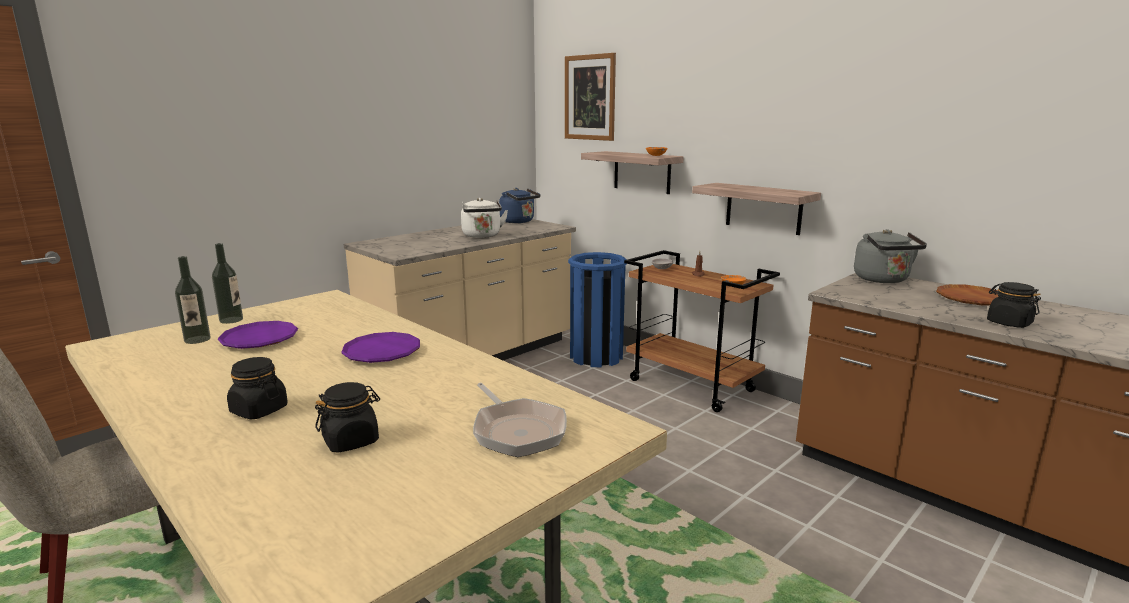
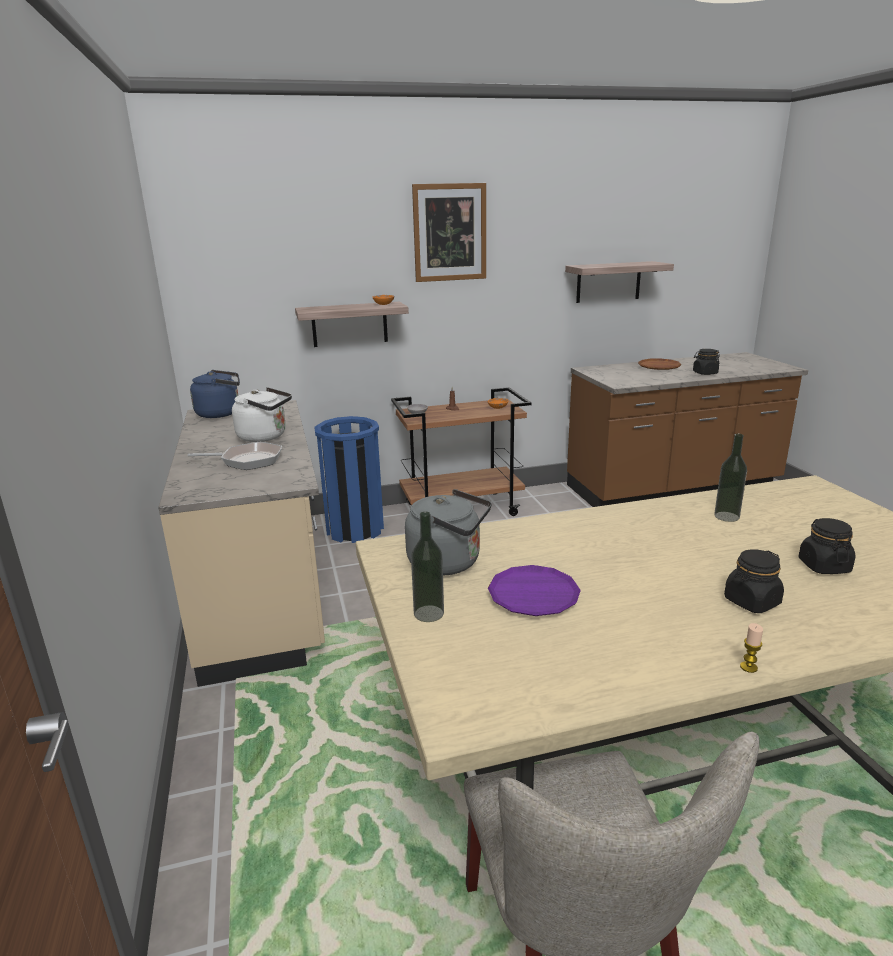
camera: 60 degrees left, 5 degrees up
(141, 415) = (748, 667): none -> candle
(197, 339) = (498, 638): bottle -> bottle (726, 516)
(382, 353) = (623, 537): purple plate -> none
(517, 430) = (812, 511): frying pan -> frying pan (247, 460)
(590, 97) = (260, 247): picture -> picture (450, 233)
(763, 208) = (486, 337): shelf -> shelf (608, 282)
(883, 280) = (602, 370): grey kettle -> grey kettle (449, 563)

